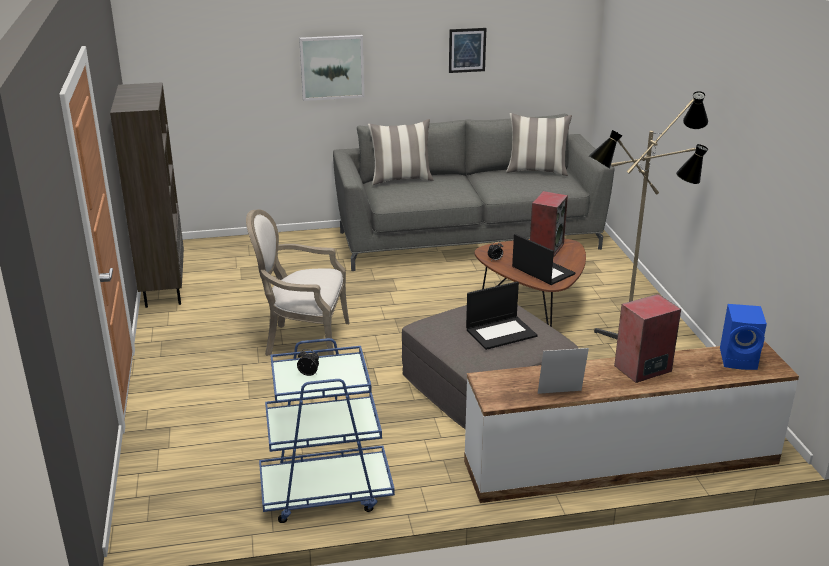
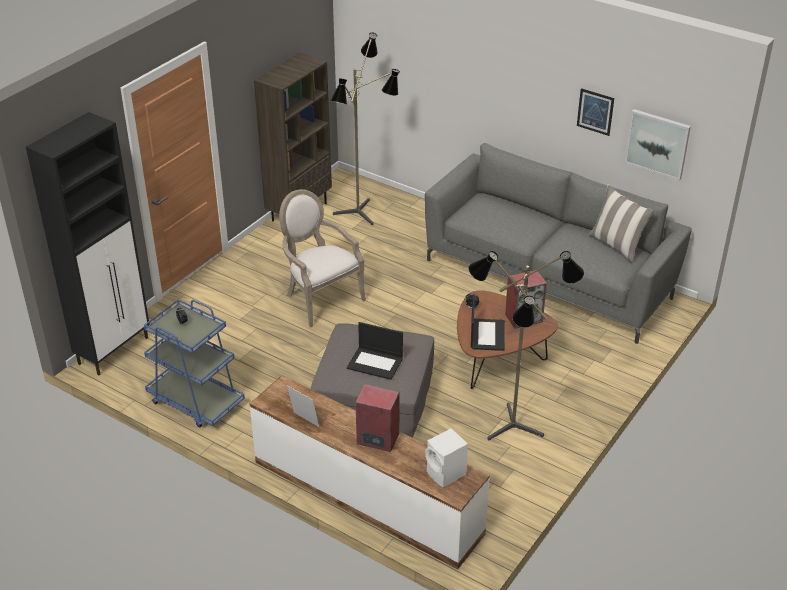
camera: 45 degrees right, 10 degrees up
(144, 504) = (114, 350): none -> black cabinet
(233, 264) = (363, 214): none -> floor lamp
(332, 67) = (481, 85): picture -> picture (657, 144)
(401, 179) = (501, 202): pillow -> none
(739, 359) = (446, 474): blue speaker -> white speaker

